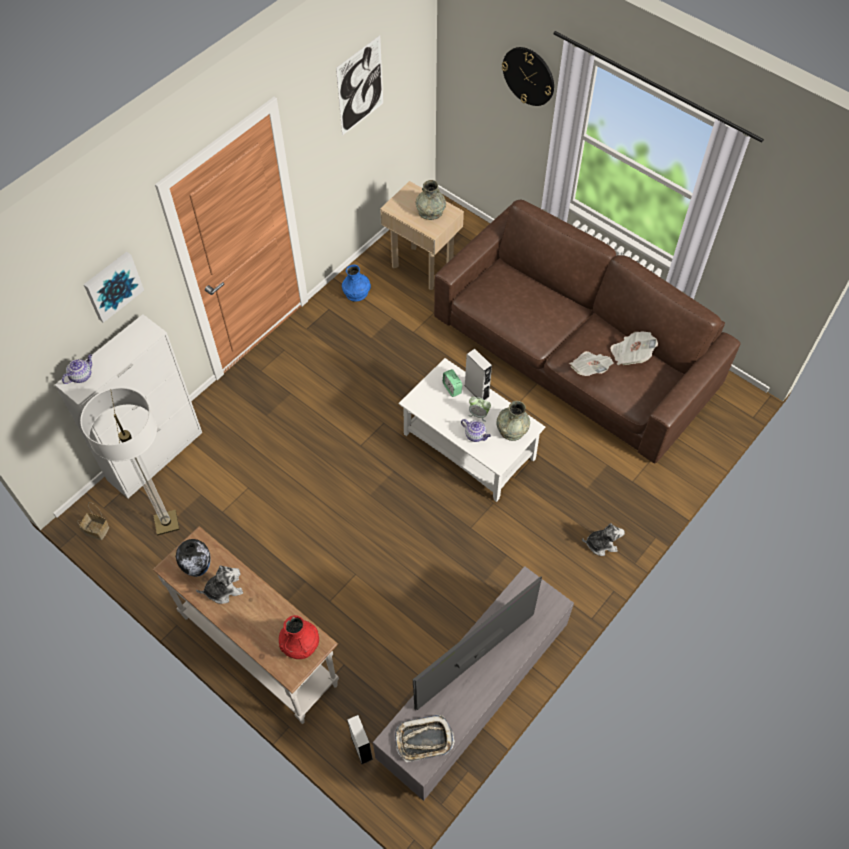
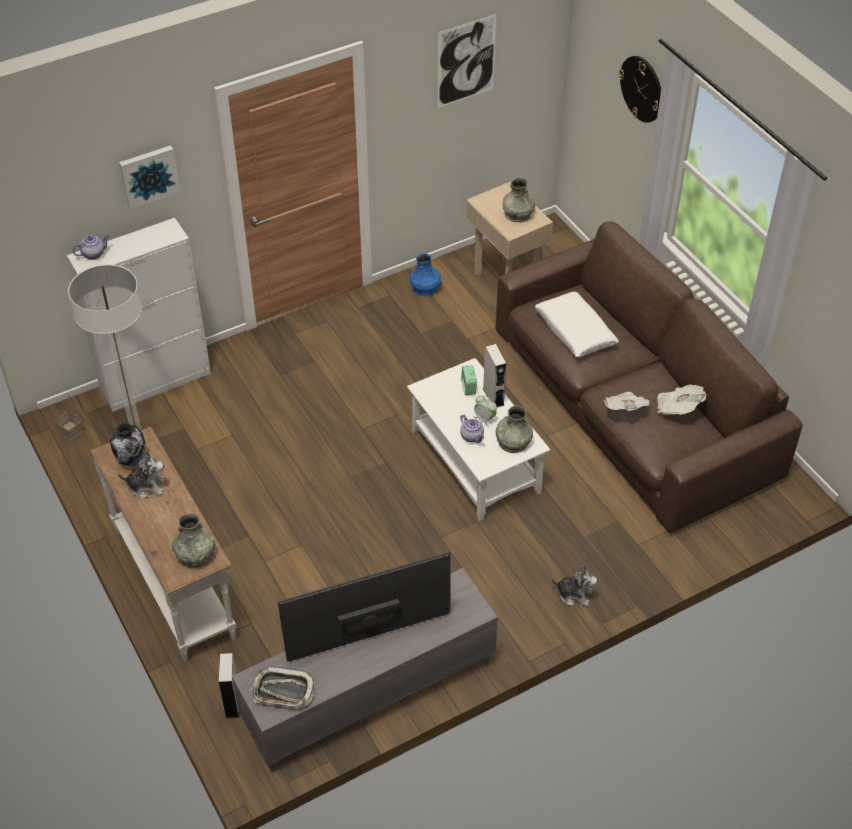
camera: 20 degrees right, 10 degrees down
(300, 644) = (195, 554): red vase -> grey vase
(516, 306) = (575, 331): none -> white pillow

